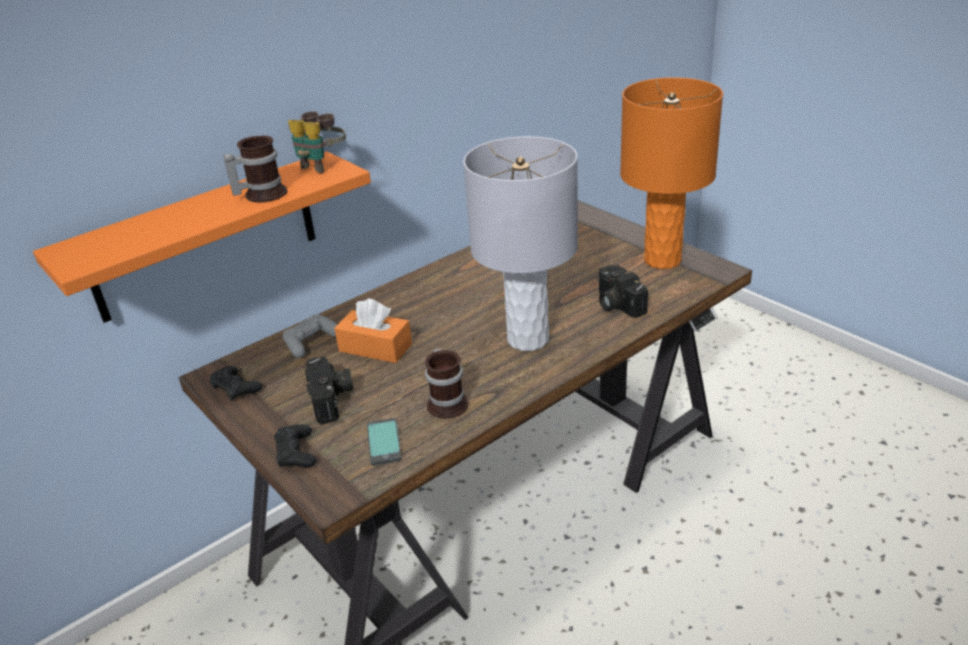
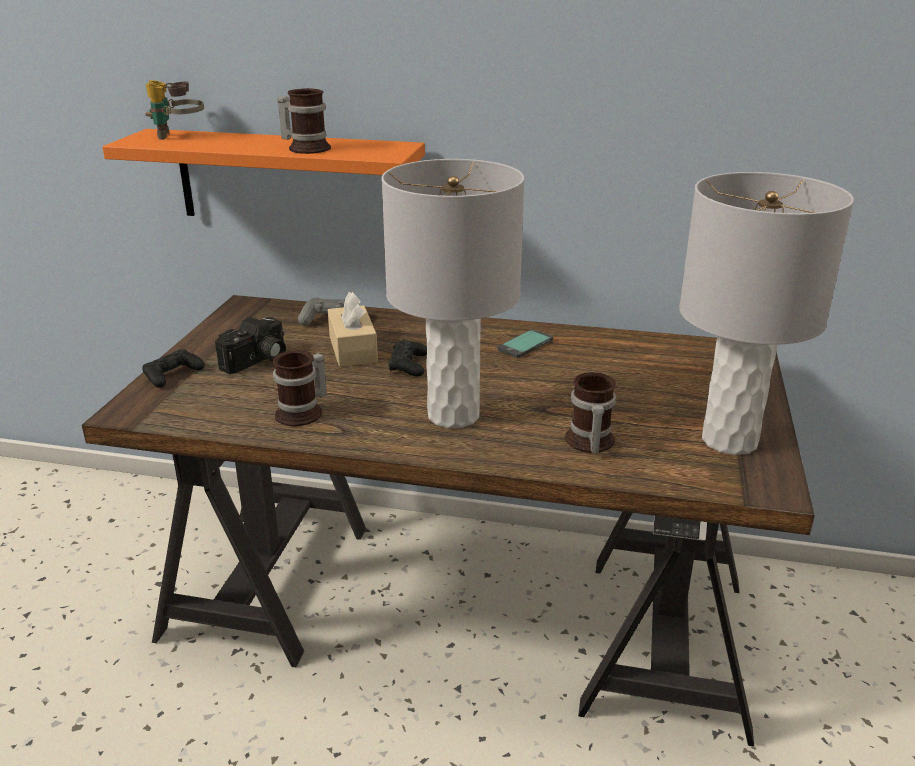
camera: 50 degrees right, 5 degrees down
(236, 388) = (237, 319): black game controller -> black game controller (409, 365)
(321, 165) = (390, 147): binoculars -> binoculars (178, 136)
(375, 348) = (353, 349): orange tissue box -> beige tissue box
(384, 442) = (216, 406): phone -> phone (525, 345)
(616, 304) = (588, 442): camera -> mug
(662, 260) = (729, 440): orange table lamp -> grey table lamp

